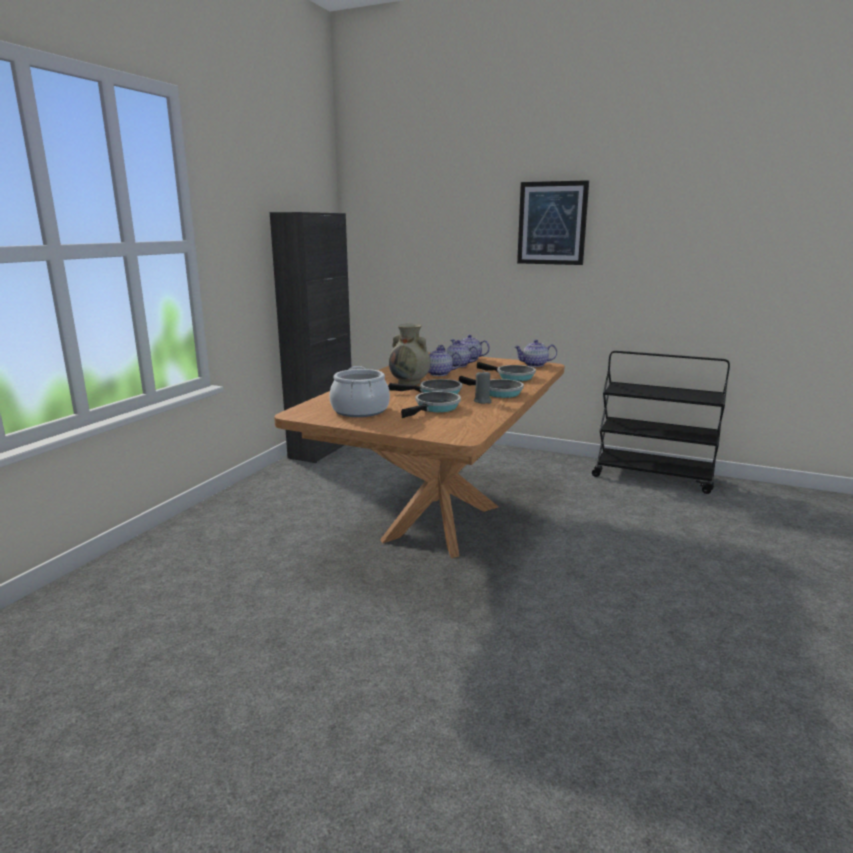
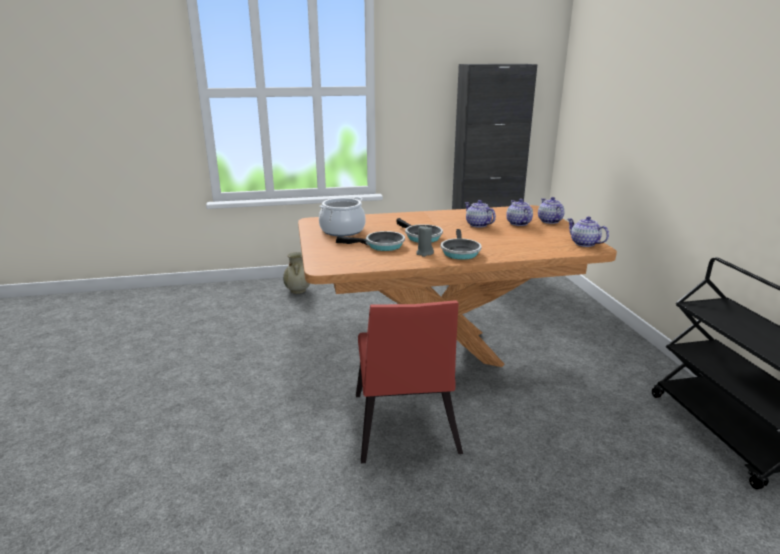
camera: 55 degrees right, 5 degrees up
(410, 382) = (435, 224): beige vase -> beige vase (298, 290)
(512, 377) = (521, 245): frying pan -> none
(543, 583) = (404, 429): none -> red chair
(552, 223) = (715, 83): picture -> none

